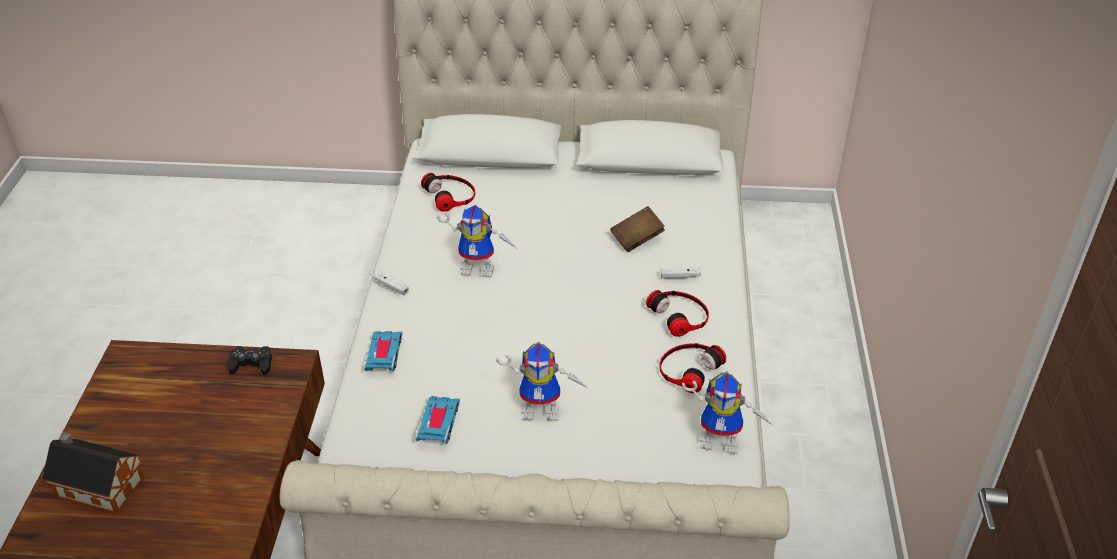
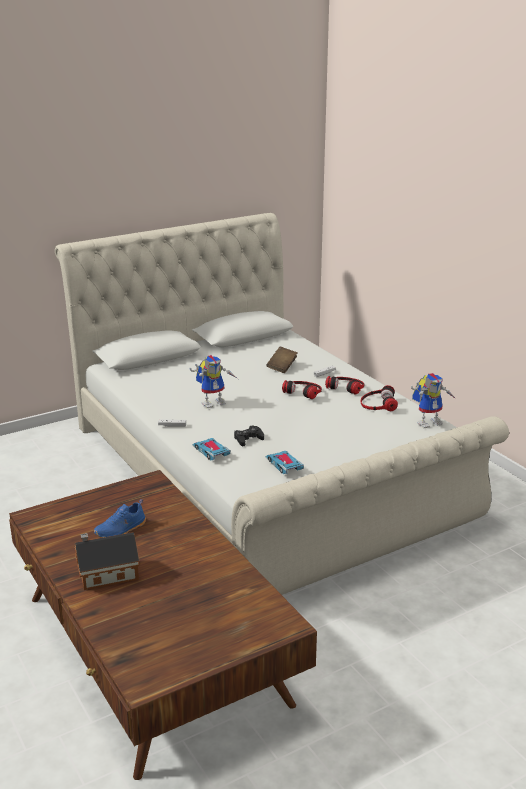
camera: 35 degrees left, 15 degrees down
(179, 428) = (121, 530): none -> blue shoe
(251, 364) = (126, 489): black game controller -> black game controller (248, 439)
(451, 195) = (150, 380): headphones -> headphones (303, 391)
(543, 409) = (329, 441): toy robot -> none

